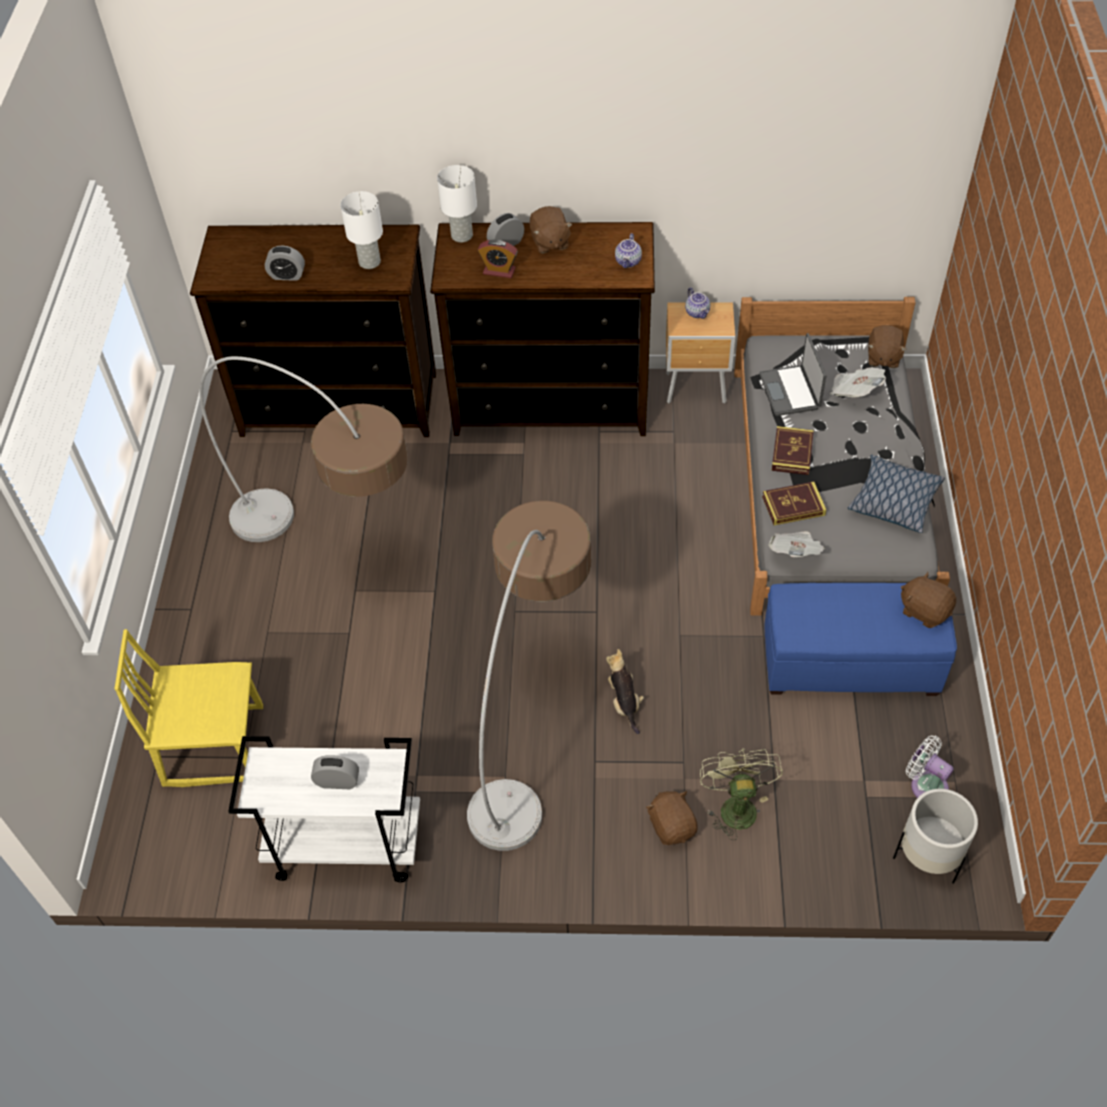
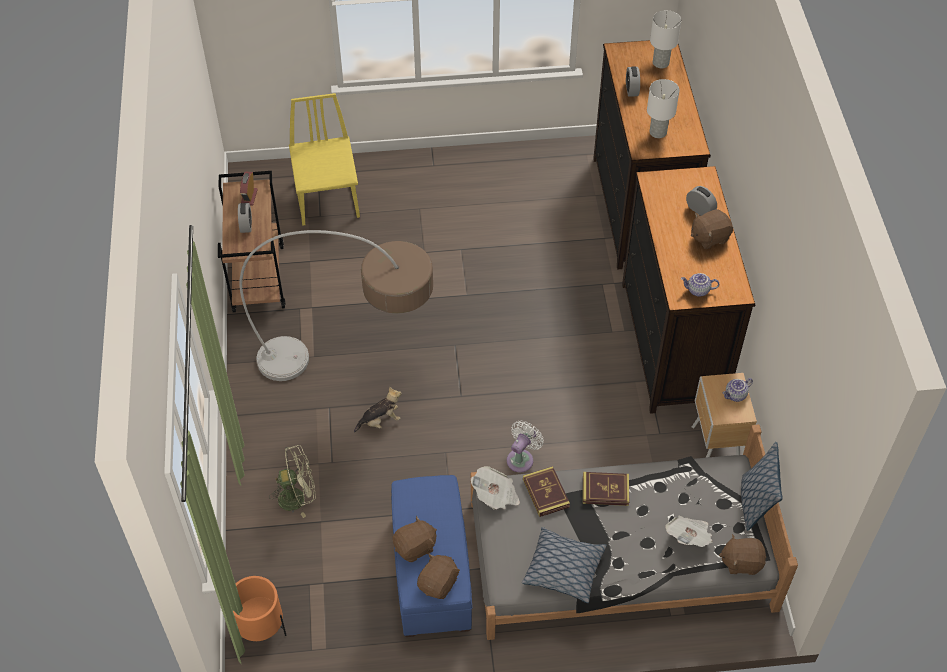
camera: 80 degrees right, 0 degrees up
(334, 550) = (495, 231): floor lamp -> none
(344, 846) = (257, 278): white cart -> brown cart
(462, 236) = (702, 182): white table lamp -> white table lamp (660, 63)
(499, 271) = (666, 209): alarm clock -> alarm clock (249, 197)
(672, 826) = (279, 458): brown plush toy -> brown plush toy (415, 547)
(790, 391) = (678, 486): laptop -> none
(811, 336) = (755, 502): none -> pillow
(925, 784) = (322, 627): white fan -> white fan (521, 458)
(928, 855) = (260, 627): white planter -> orange planter

